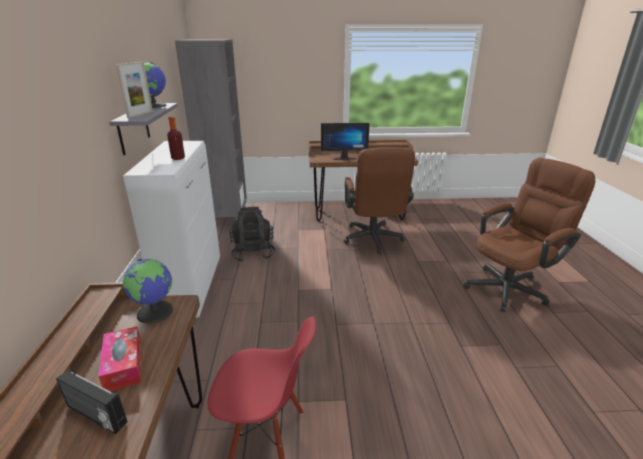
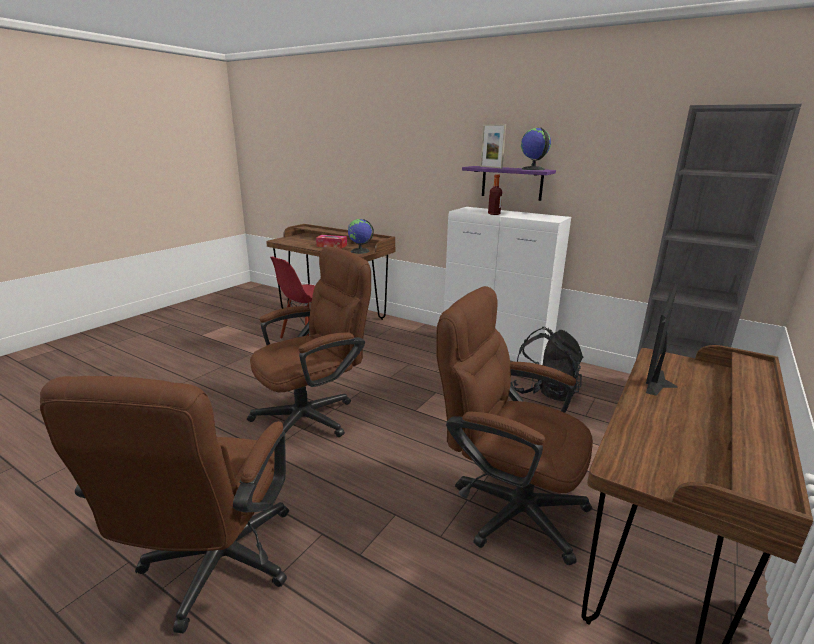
camera: 125 degrees right, 5 degrees down
(95, 415) = (313, 242): radio -> none
(133, 128) = (512, 183): grey shelf -> purple shelf
(394, 328) = (313, 416): none -> brown office chair

